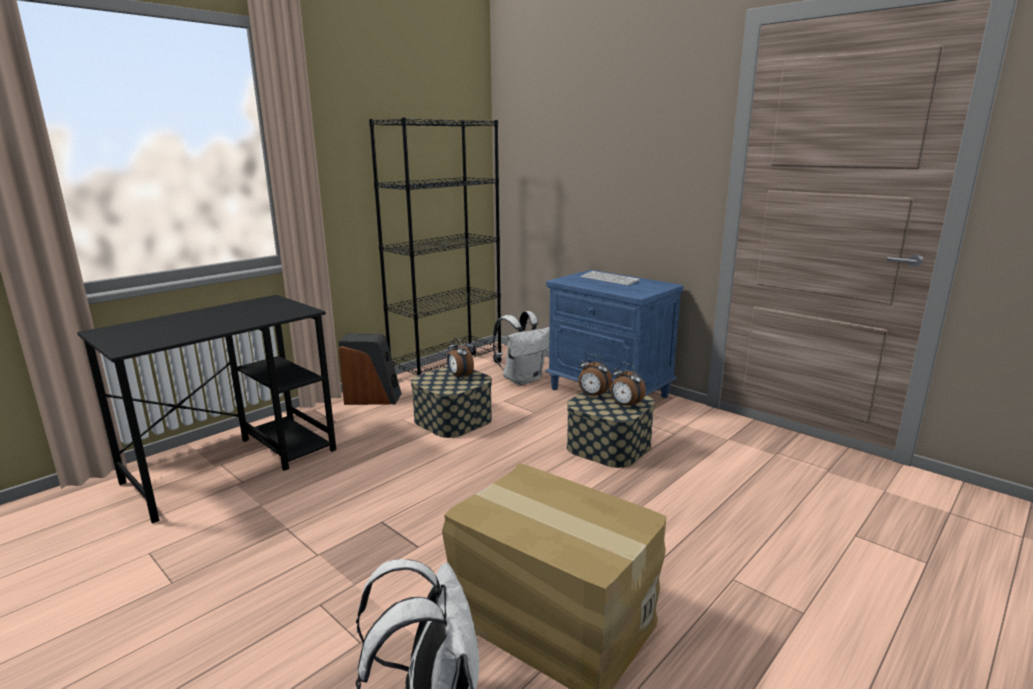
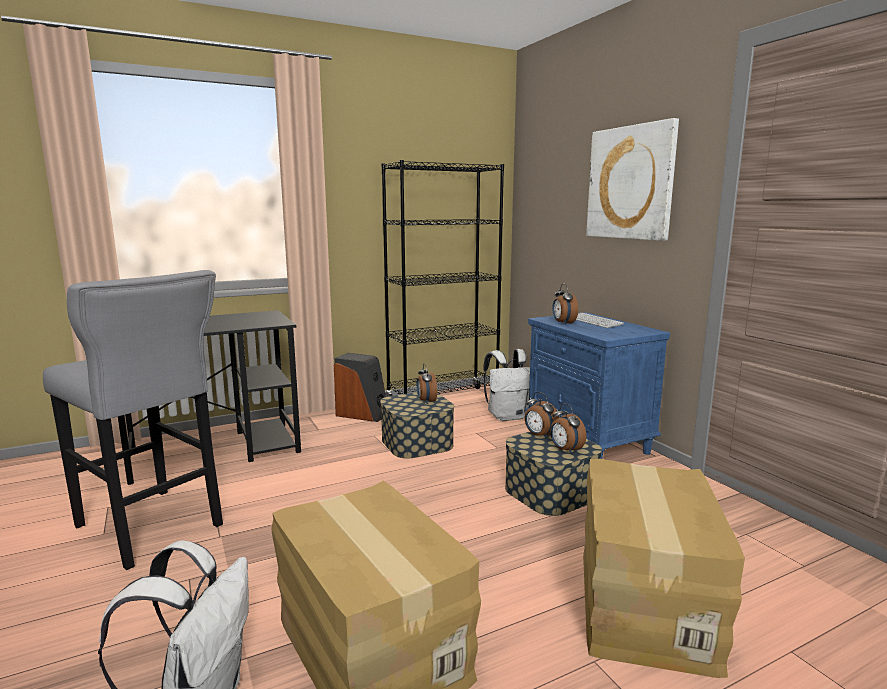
camera: 20 degrees right, 5 degrees down
(229, 564) = (152, 529): none -> grey stool
(585, 283) = (563, 323): none -> alarm clock
(636, 143) = (630, 183): none -> picture
(738, 525) = (642, 603): none -> cardboard box

